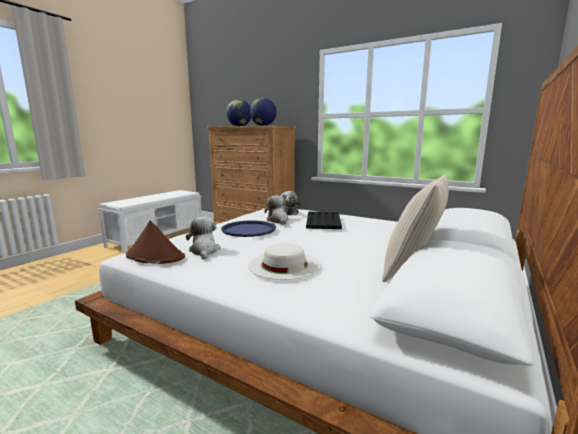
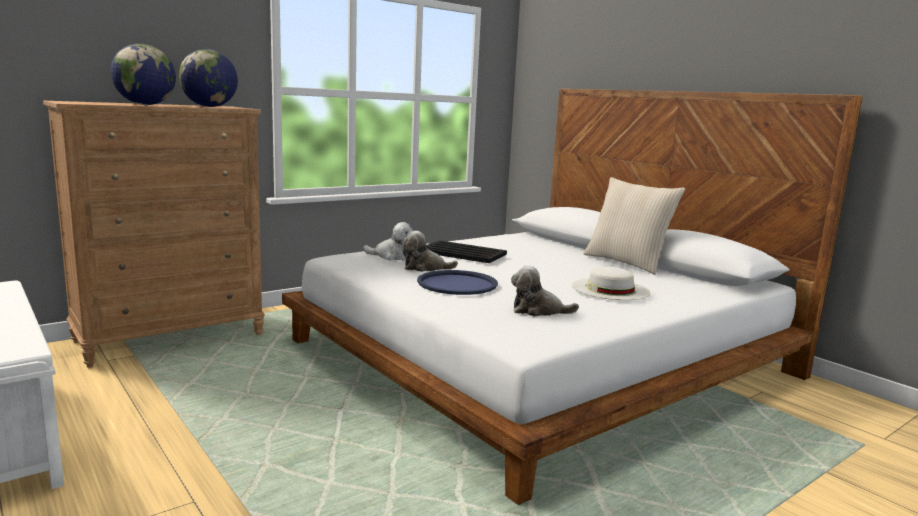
camera: 70 degrees left, 0 degrees up
(154, 256) = (546, 331): brown hat -> none

